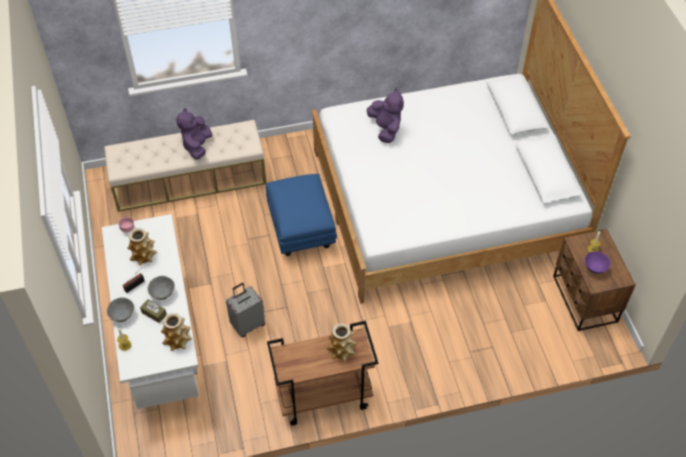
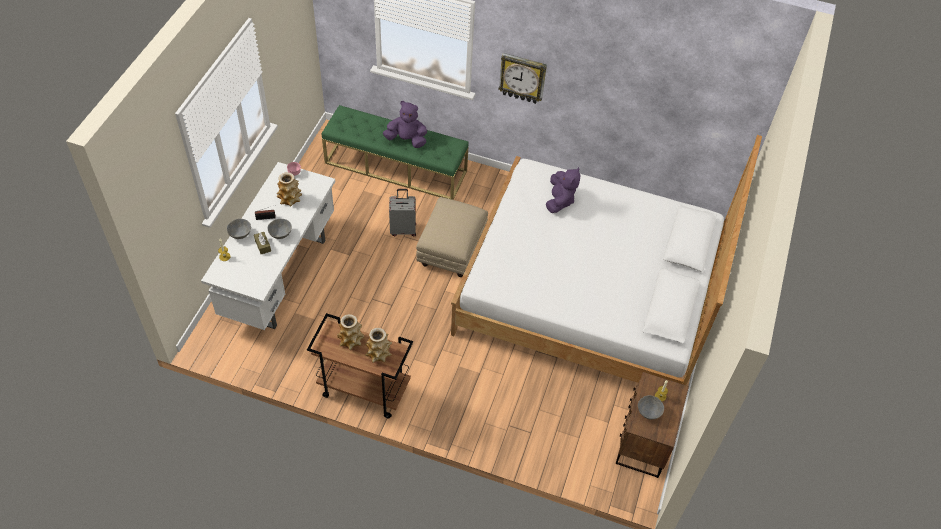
camera: 30 degrees right, 0 degrees up
(178, 340) = (263, 275): vase -> vase (351, 340)
(189, 180) = (396, 167): beige bench -> green bench
(197, 146) = (406, 140): purple plush toy -> purple plush toy turned 60 degrees clockwise
(247, 324) = (351, 301): grey suitcase -> grey suitcase (403, 229)
(293, 31) = (522, 78): none -> wall clock
(301, 229) = (451, 252): blue ottoman -> beige ottoman
(595, 268) = (648, 412): purple bowl -> grey bowl

